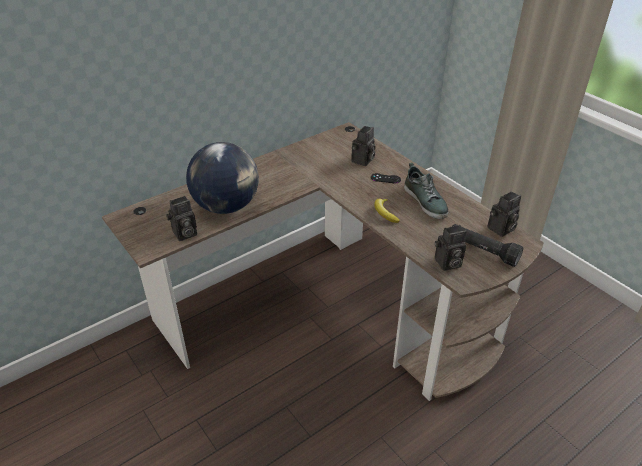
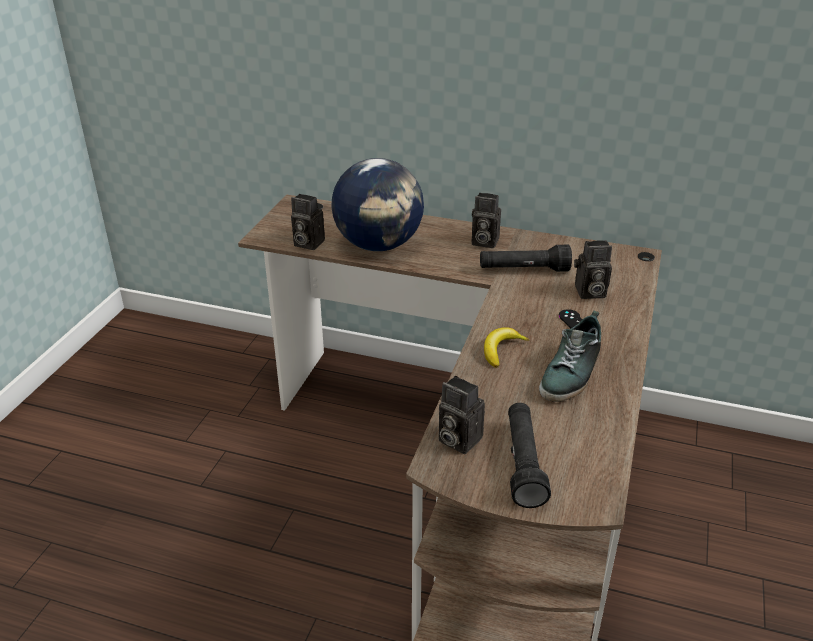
camera: 55 degrees right, 5 degrees down
(318, 169) = (523, 270): none -> black flashlight
(501, 230) = (596, 466): camera -> camera (483, 242)

